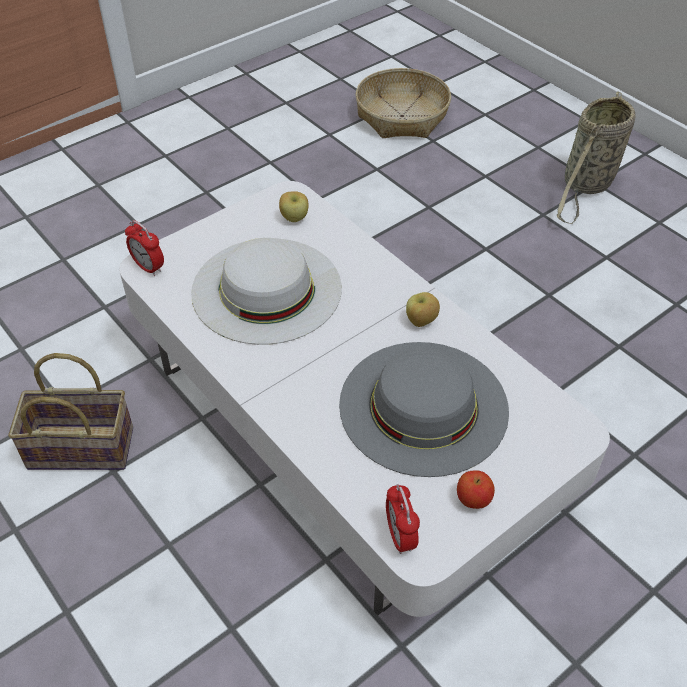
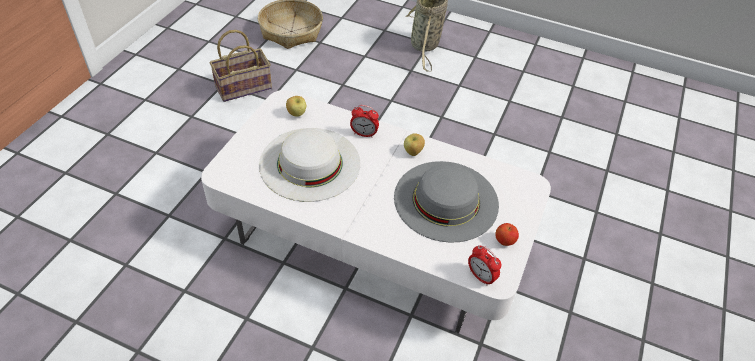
camera: 30 degrees left, 0 degrees up
(84, 446) = (216, 311): basket -> basket (244, 86)
(148, 267) = (223, 174): alarm clock -> alarm clock (364, 134)

